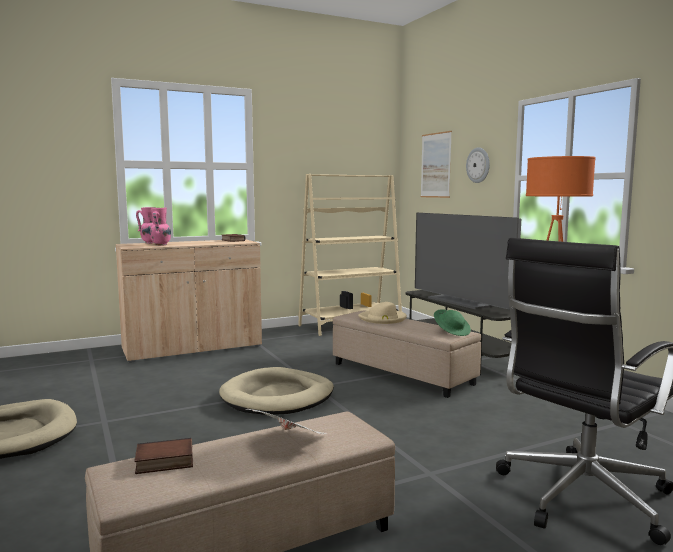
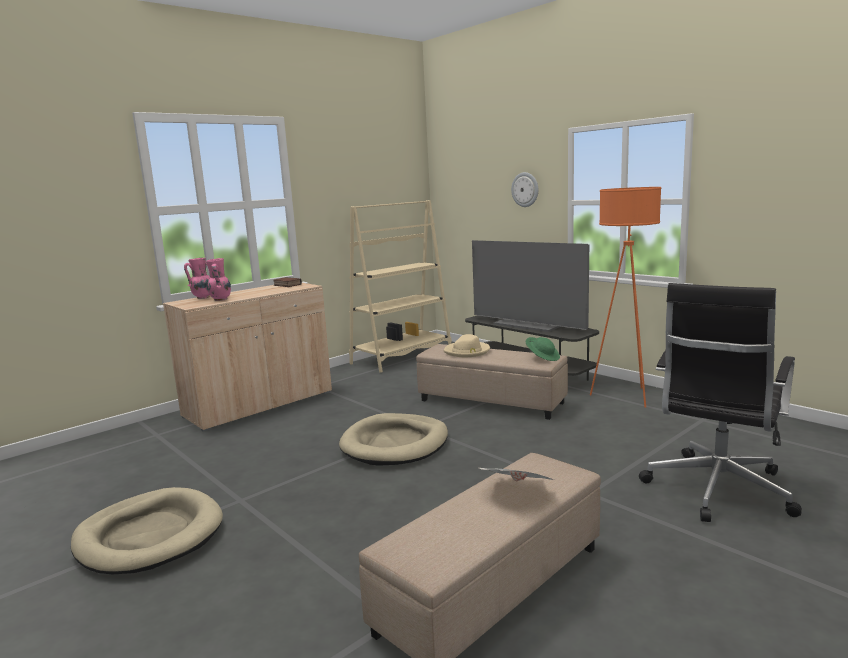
camera: 15 degrees left, 5 degrees up
(163, 462) = (429, 532): book -> none
(435, 165) = (474, 189): picture -> none

